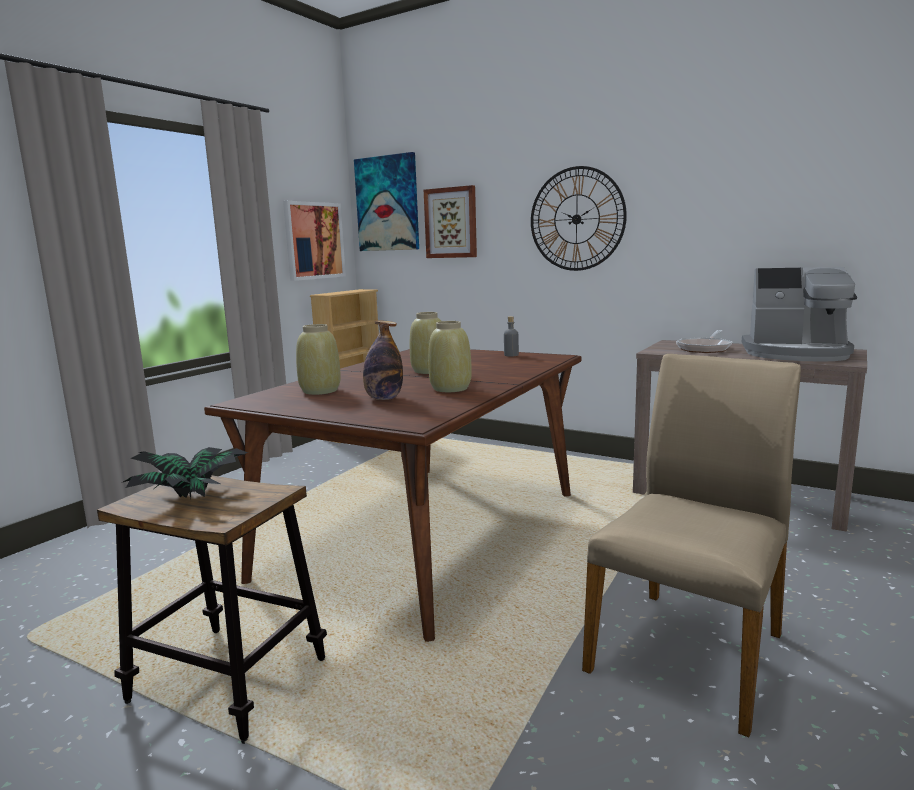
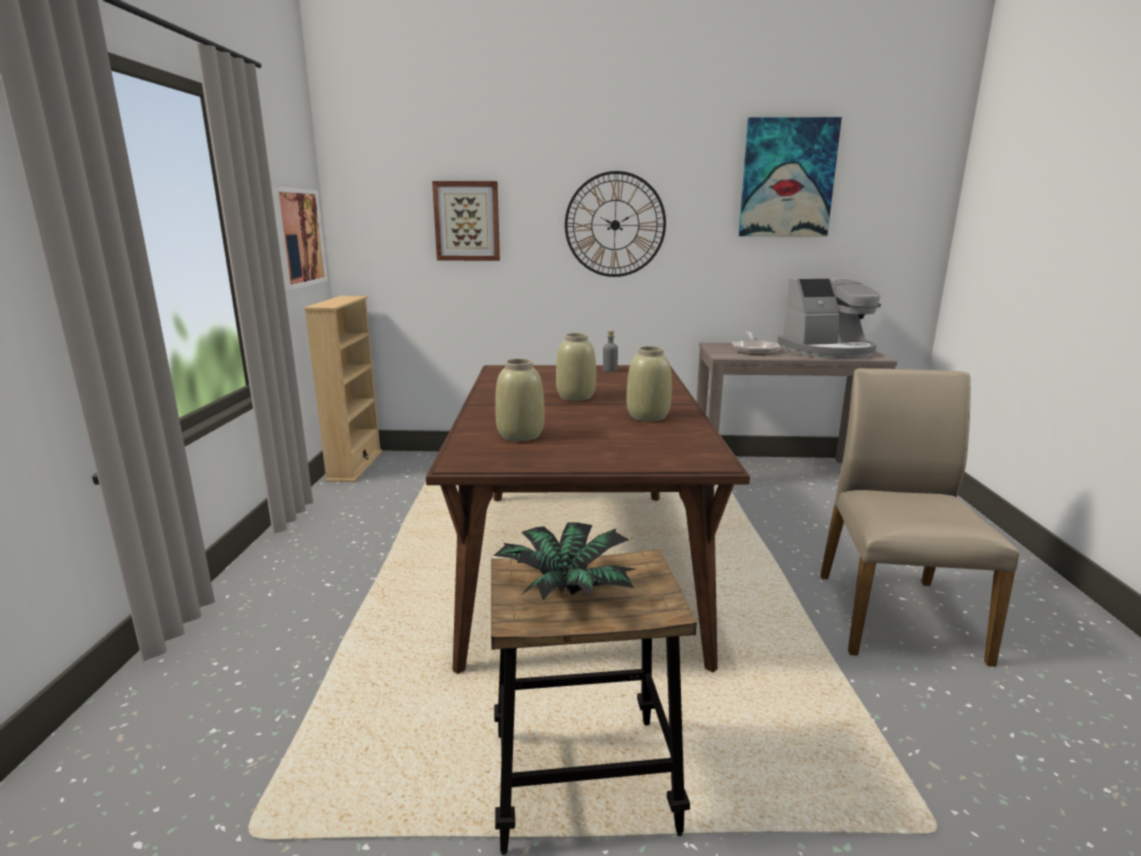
camera: 30 degrees left, 5 degrees up
(383, 398) = (612, 437): bottle -> none
(387, 204) = (378, 194): picture -> picture (787, 178)

